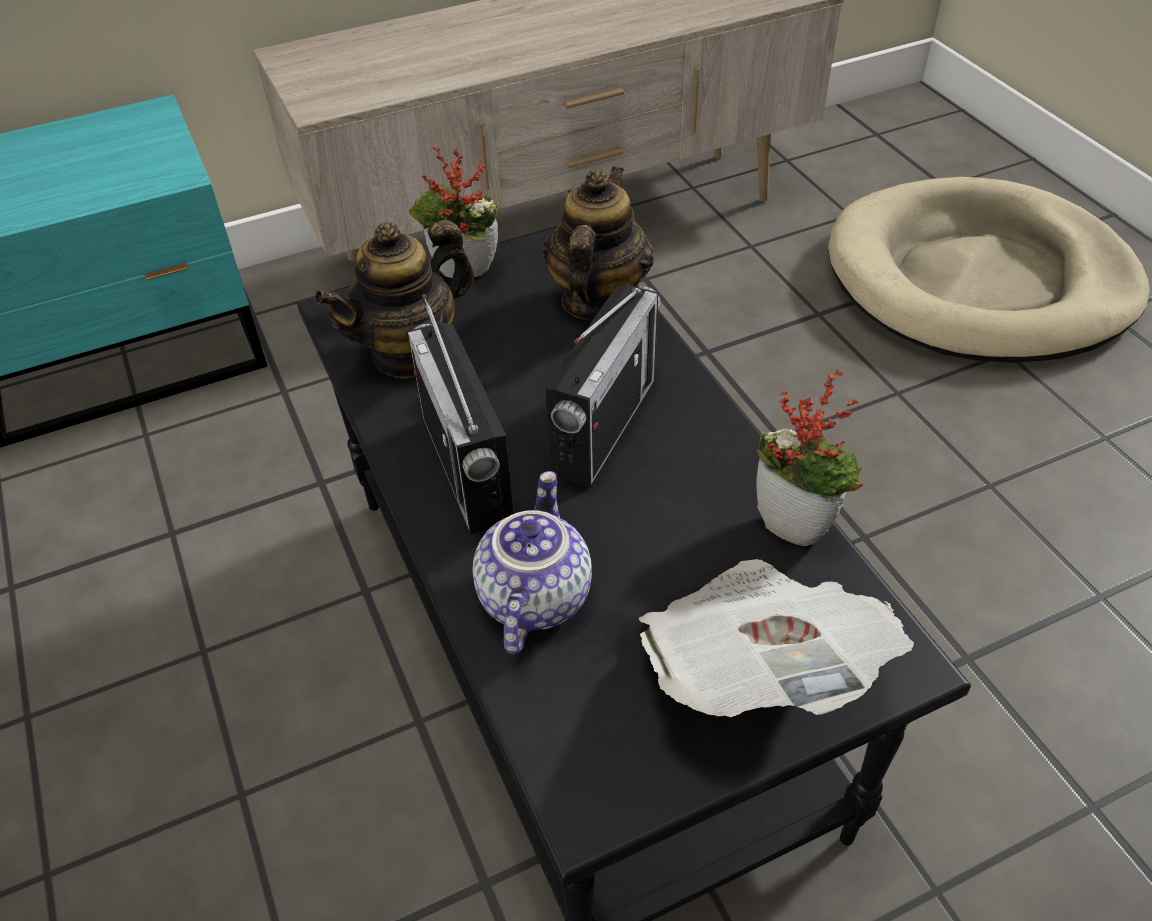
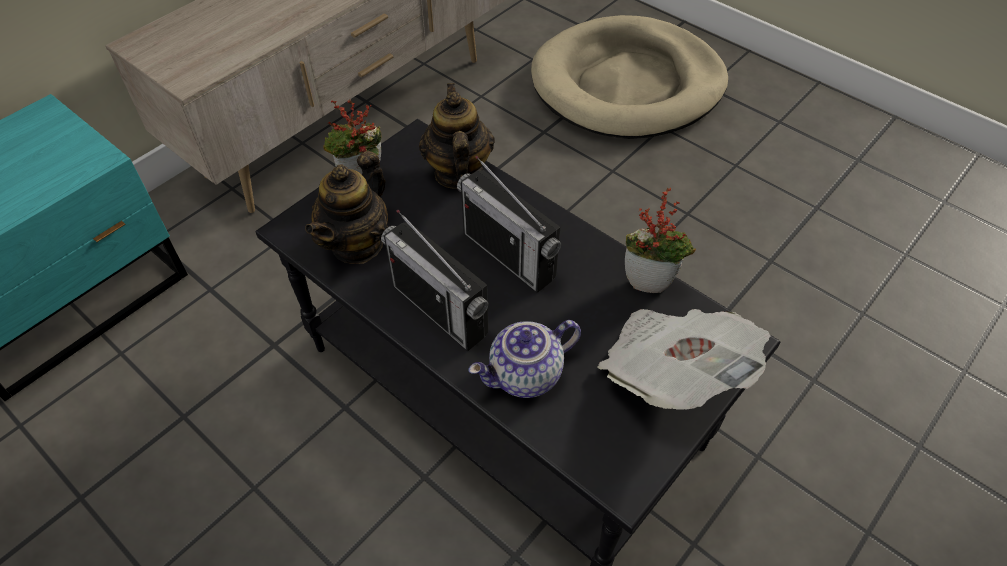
camera: 25 degrees left, 5 degrees up
(532, 596) = (525, 376): teapot -> teapot turned 105 degrees counterclockwise
(604, 426) = (509, 255): radio -> radio turned 135 degrees clockwise

